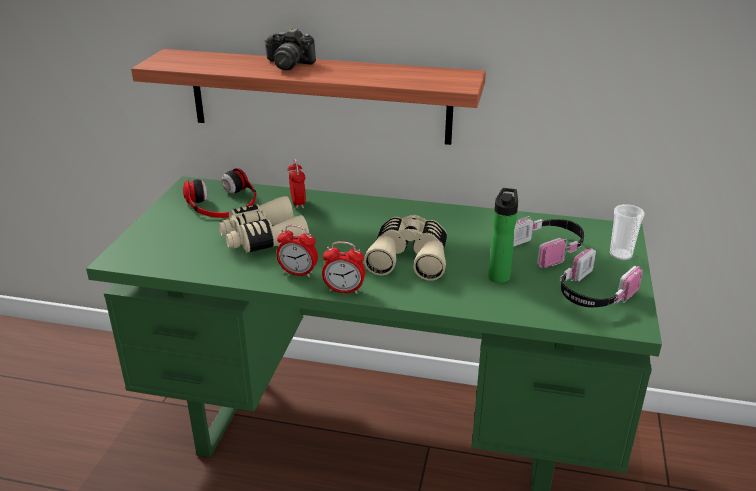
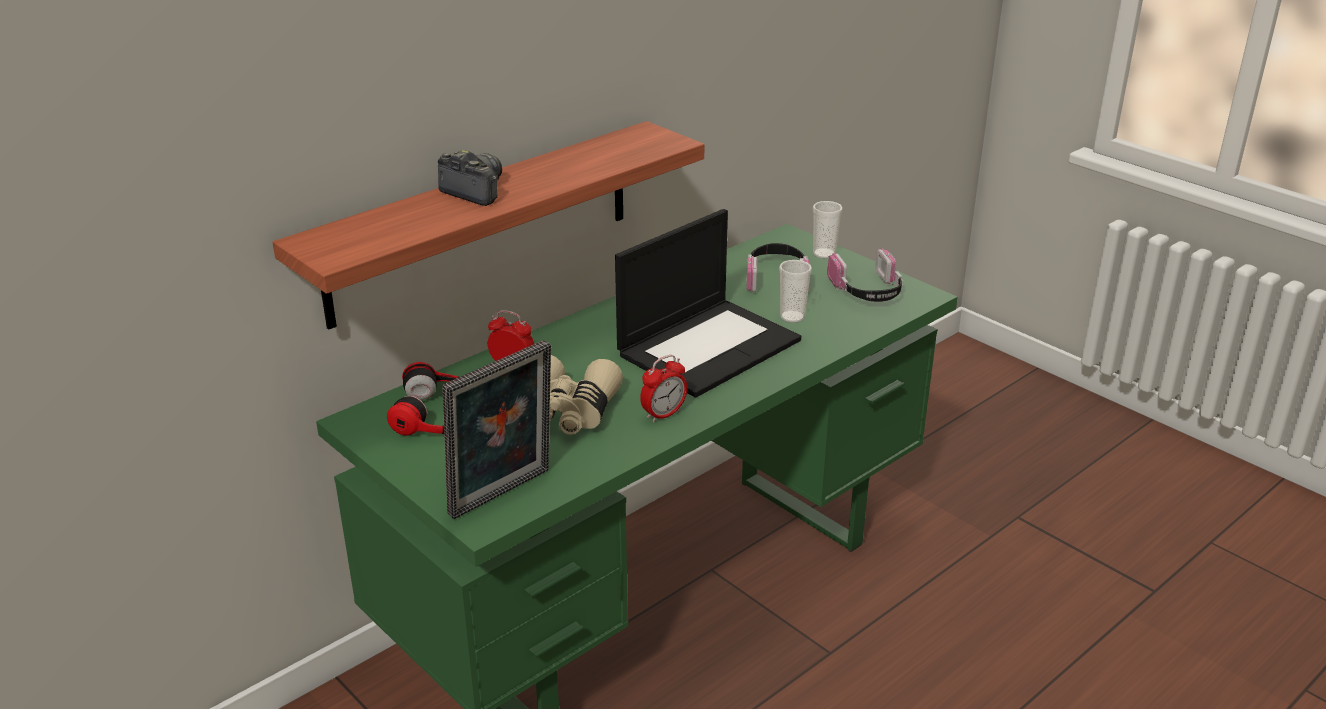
camera: 55 degrees left, 0 degrees up
(151, 255) = (504, 495): none -> picture frame
(289, 64) = (475, 192): camera -> camera turned 105 degrees counterclockwise
(344, 290) = (726, 400): alarm clock -> none
(409, 257) = (709, 346): beige binoculars -> laptop
(499, 275) = (792, 317): bottle -> cup

